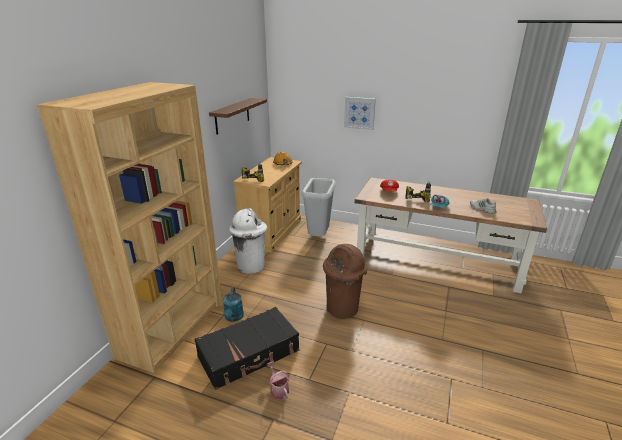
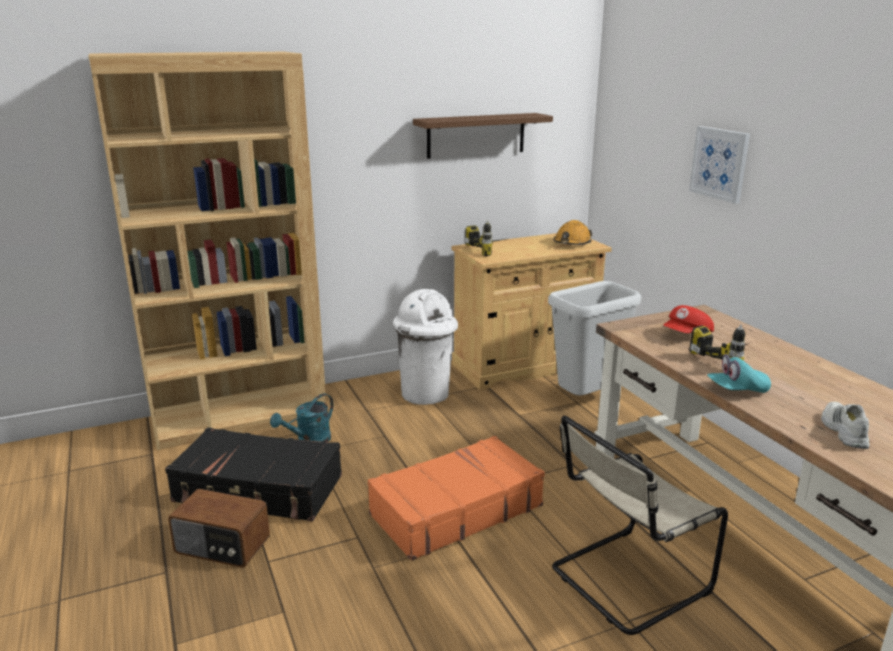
camera: 45 degrees right, 5 degrees down
(278, 389) = (222, 546): watering can -> radio
(343, 308) = (455, 510): brown trash can -> orange suitcase
(427, 298) = (625, 581): none -> beige chair

